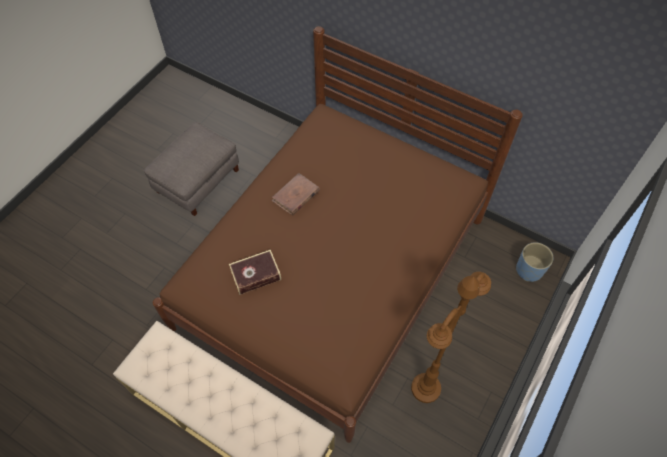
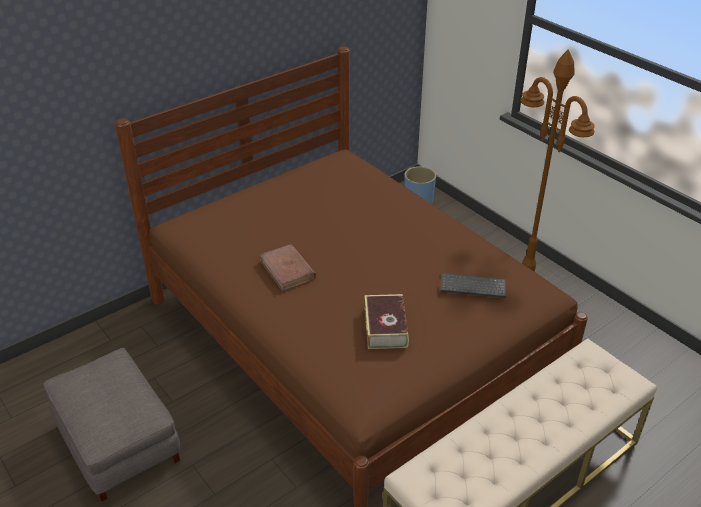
camera: 70 degrees left, 20 degrees down
(322, 322) = (472, 288): none -> keyboard

